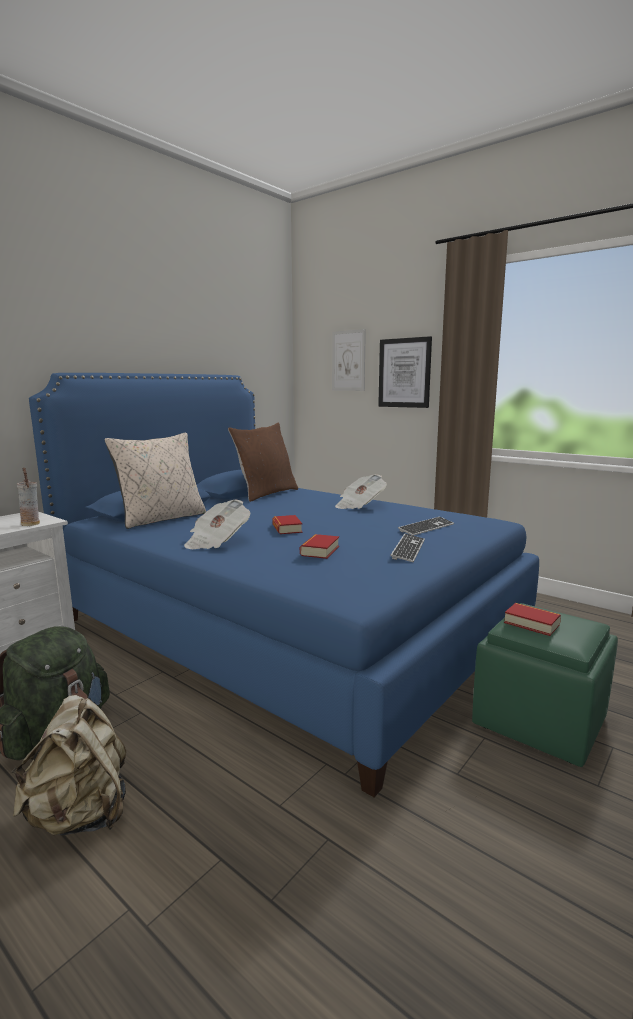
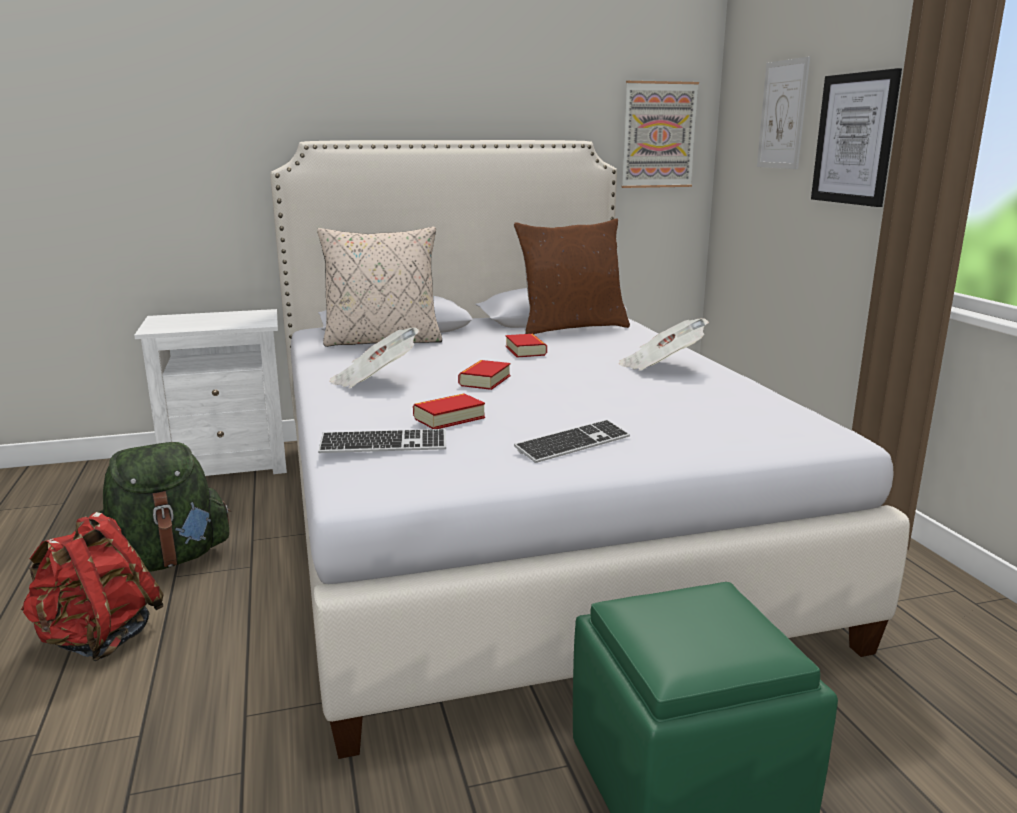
camera: 35 degrees right, 5 degrees up
(31, 524) = (241, 324): vase -> none
(80, 815) = (99, 639): beige backpack -> red backpack
(267, 372) = (658, 135): none -> picture
(286, 626) = (515, 523): blue bed -> white bed
(426, 528) = (681, 420): keyboard -> keyboard (383, 445)
(531, 623) = (665, 613): book -> book (525, 351)

